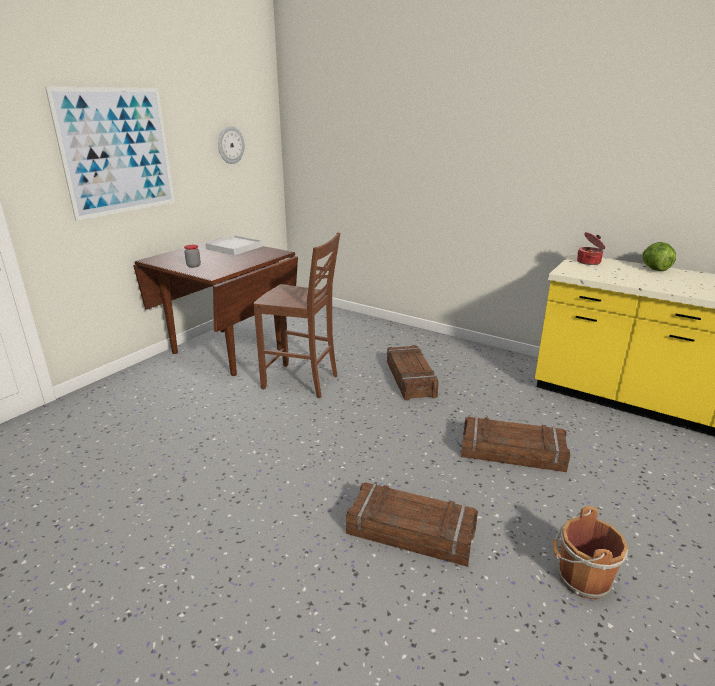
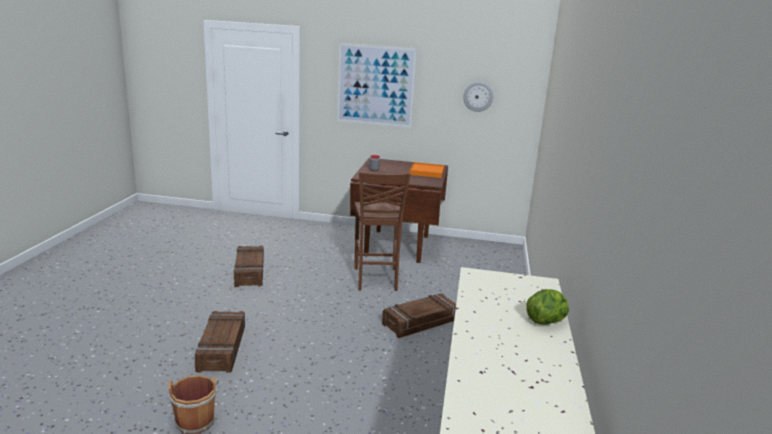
camera: 65 degrees right, 5 degrees down
(234, 248) = (427, 172): white tray -> orange tray
(512, 452) = (336, 383): crate -> crate (250, 272)
(589, 262) = (529, 286): cooking pot -> none

